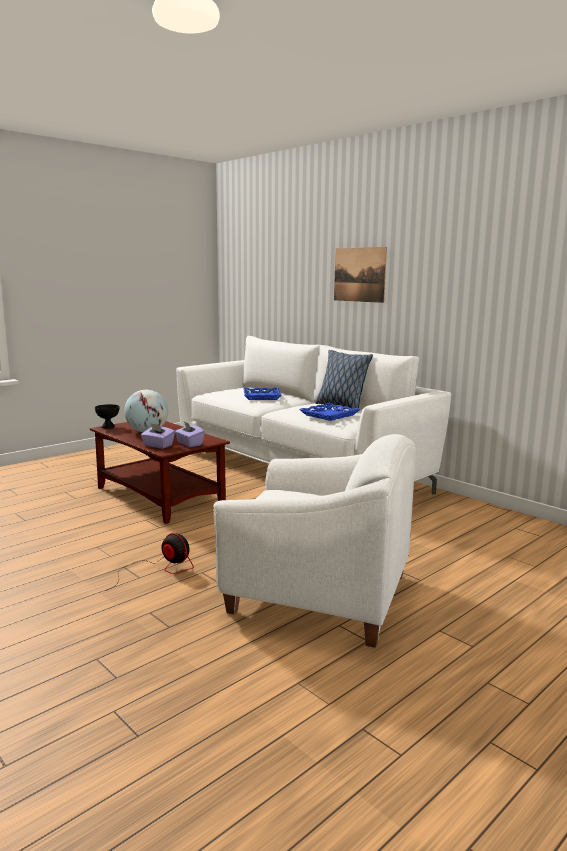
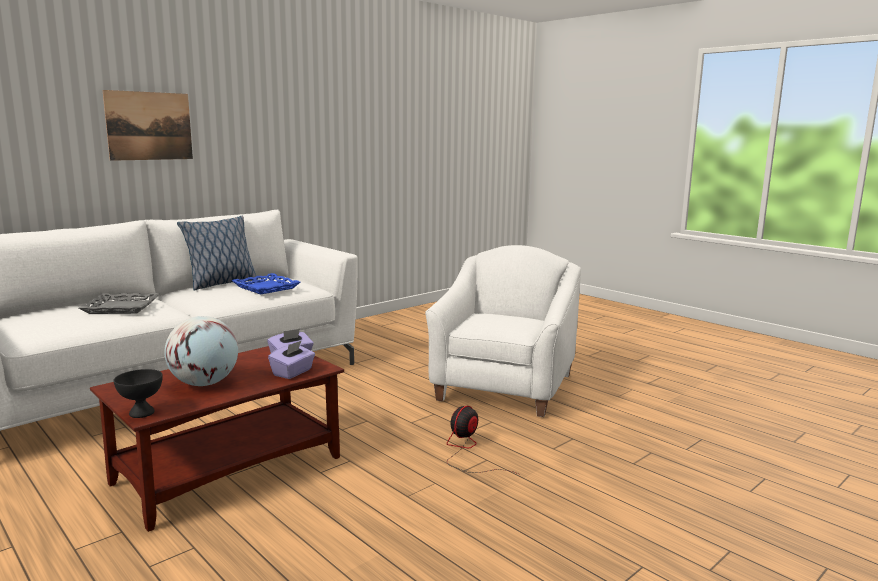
camera: 90 degrees left, 0 degrees up
(261, 397) = (121, 308): blue tray -> grey tray

